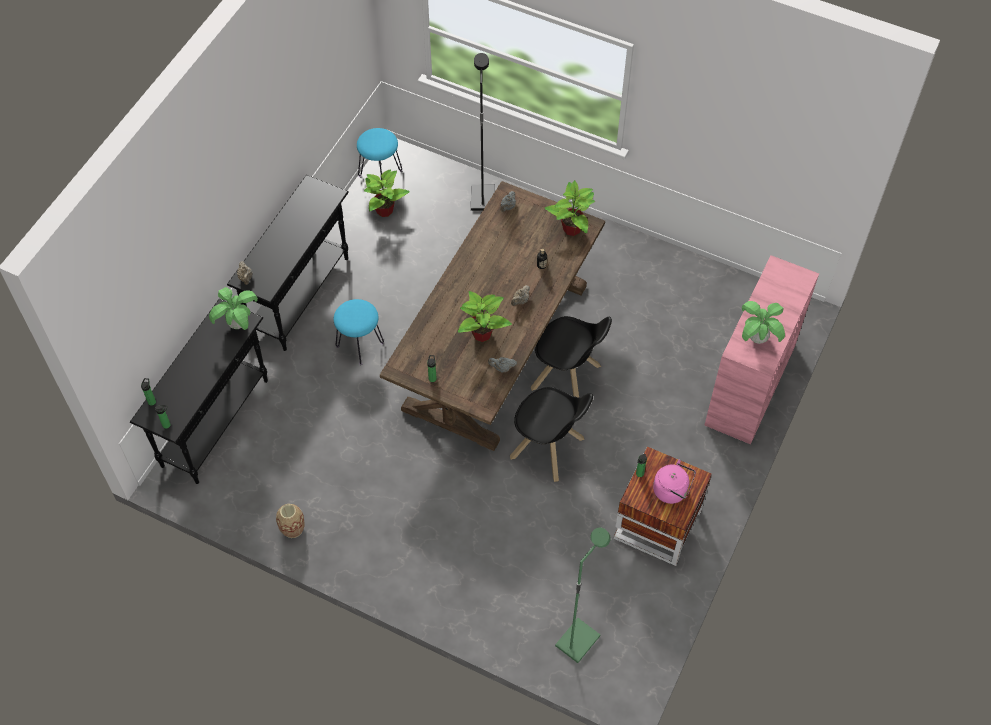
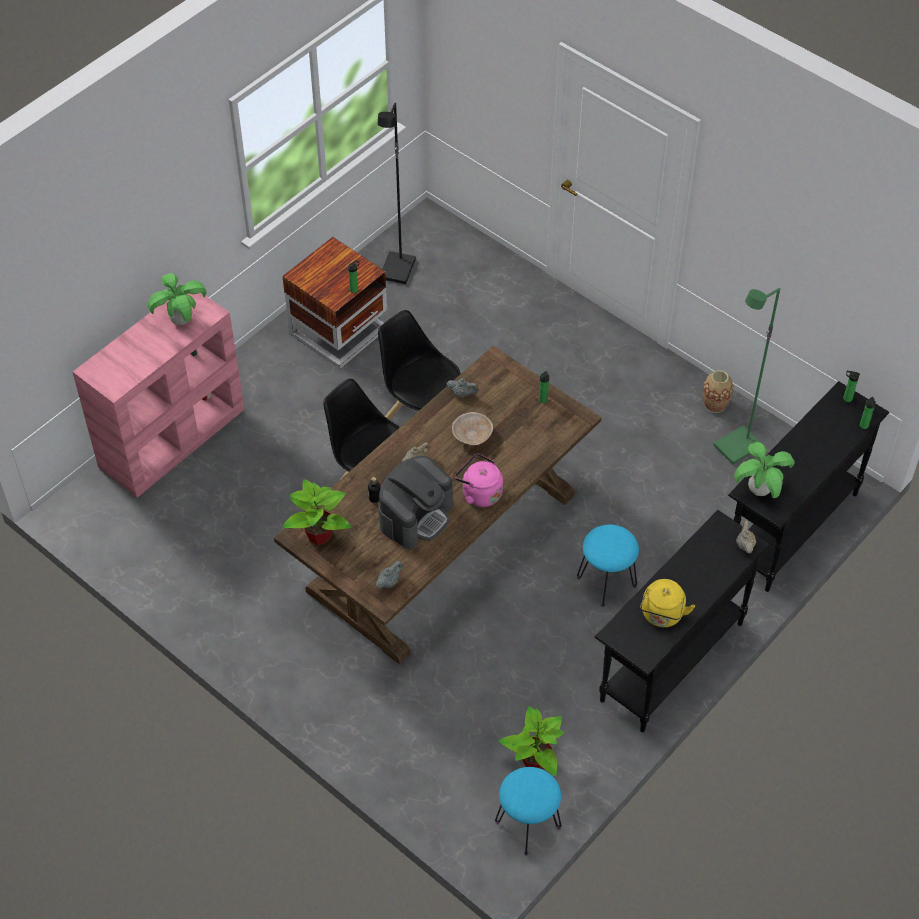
camera: 165 degrees left, 5 degrees down
(302, 214) = (662, 615): none -> yellow kettle
(481, 198) = (395, 748): black floor lamp -> black floor lamp (398, 270)
(482, 333) = (472, 435): potted plant -> beige bowl
(505, 259) = (416, 515): none -> coffee machine
(577, 640) = (456, 258): green floor lamp -> green floor lamp (737, 447)
(672, 491) = (328, 269): pink kettle -> pink kettle (479, 493)

